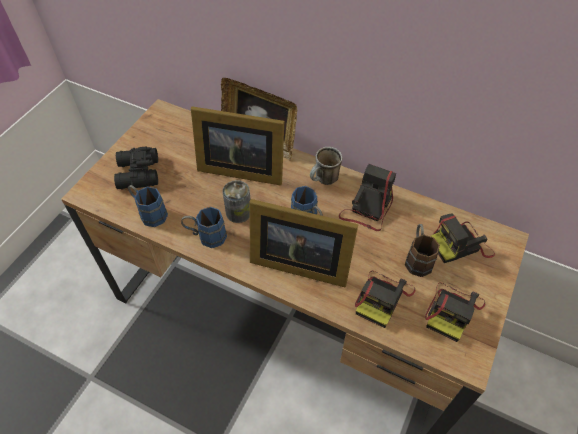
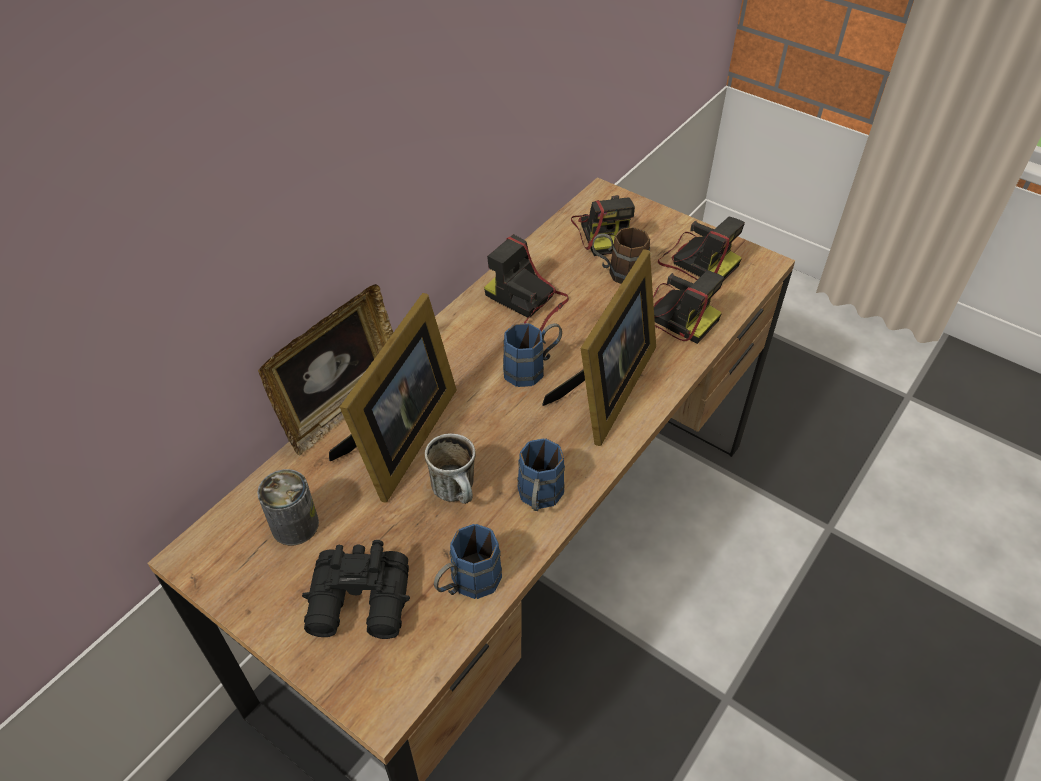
camera: 80 degrees left, 5 degrees down
(238, 212) = (497, 450): can -> can (295, 525)
(324, 181) = (461, 338): mug -> mug (458, 493)

